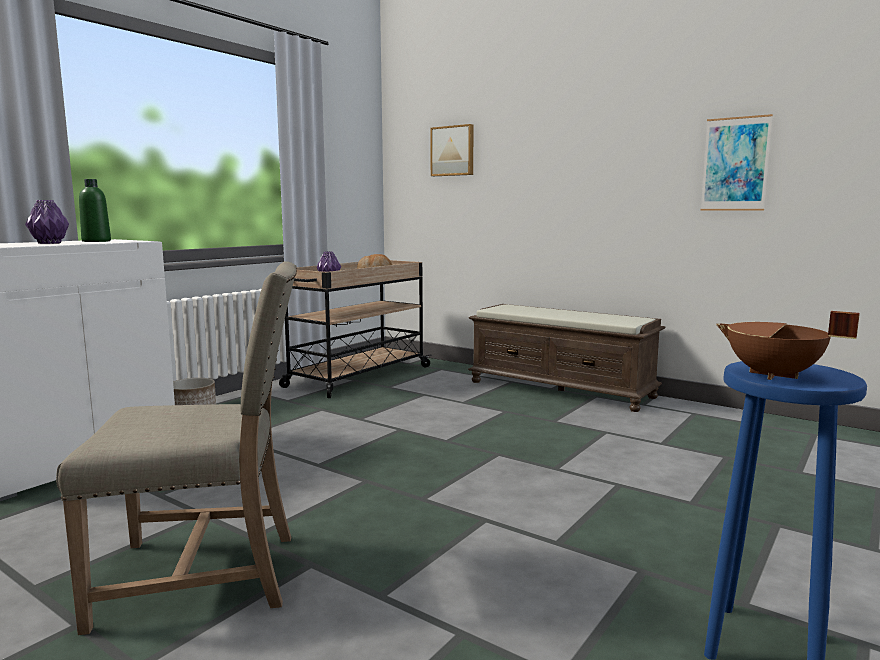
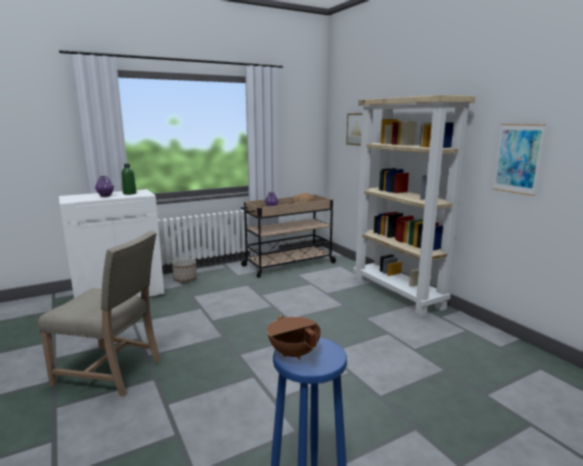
camera: 25 degrees right, 5 degrees up
(562, 389) = (398, 294): brown bench -> beige bookcase

